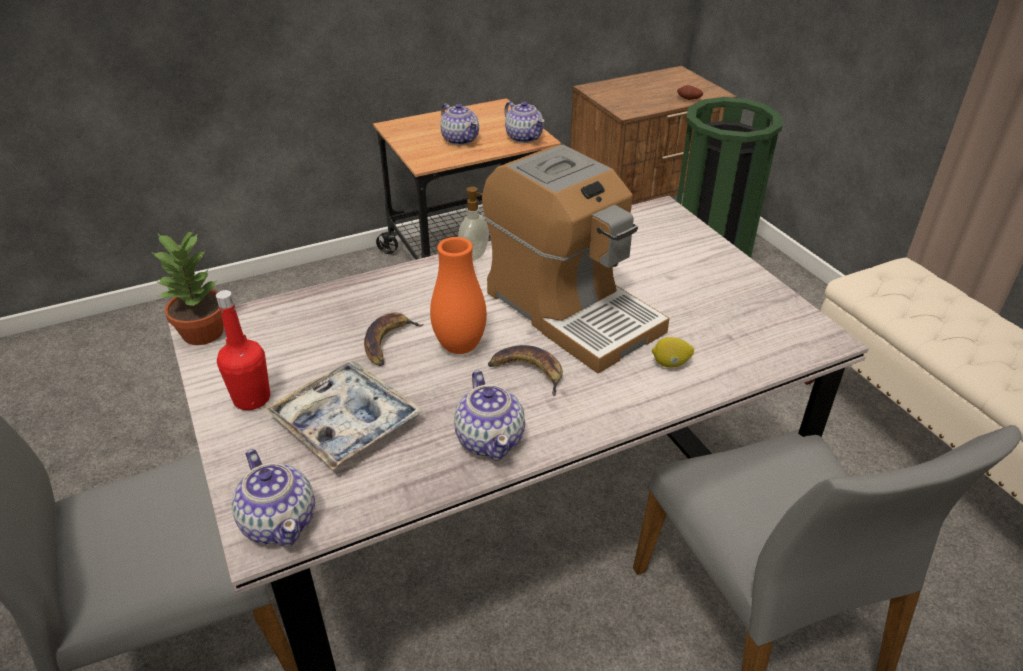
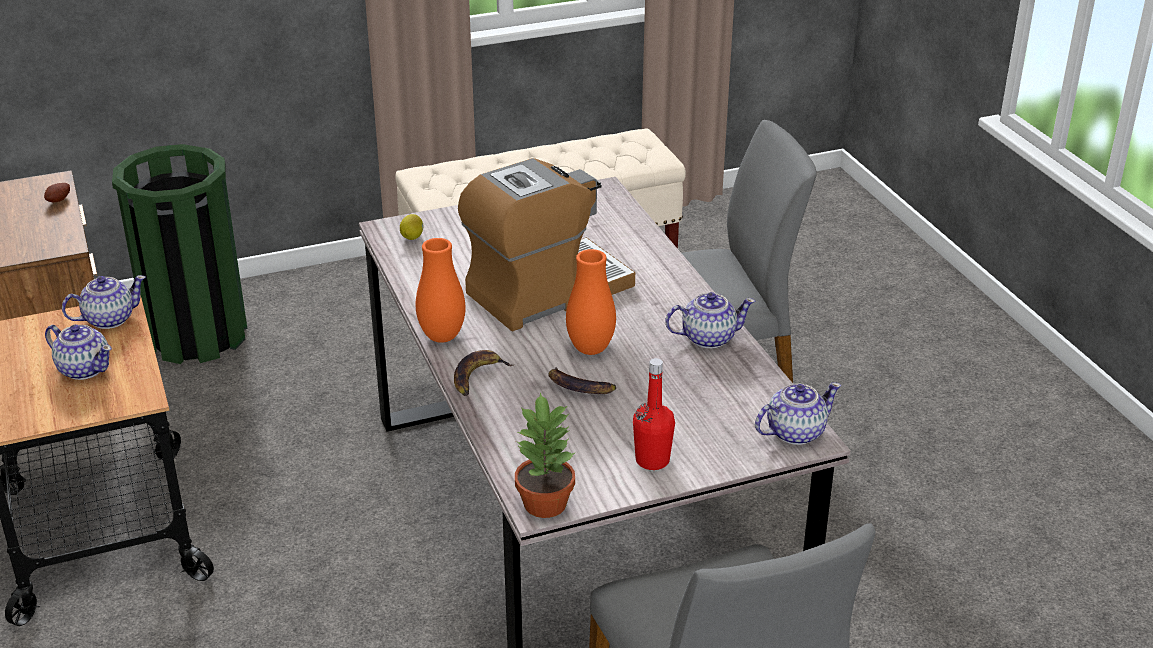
camera: 85 degrees left, 5 degrees down
(346, 422) = (686, 406): tray -> none
(460, 139) = (84, 369): teapot -> teapot turned 60 degrees clockwise
(475, 256) = (442, 337): soap dispenser -> orange vase
(528, 372) = (629, 317): banana -> banana (477, 376)
(670, 364) = (626, 254): lemon -> lemon (412, 236)

